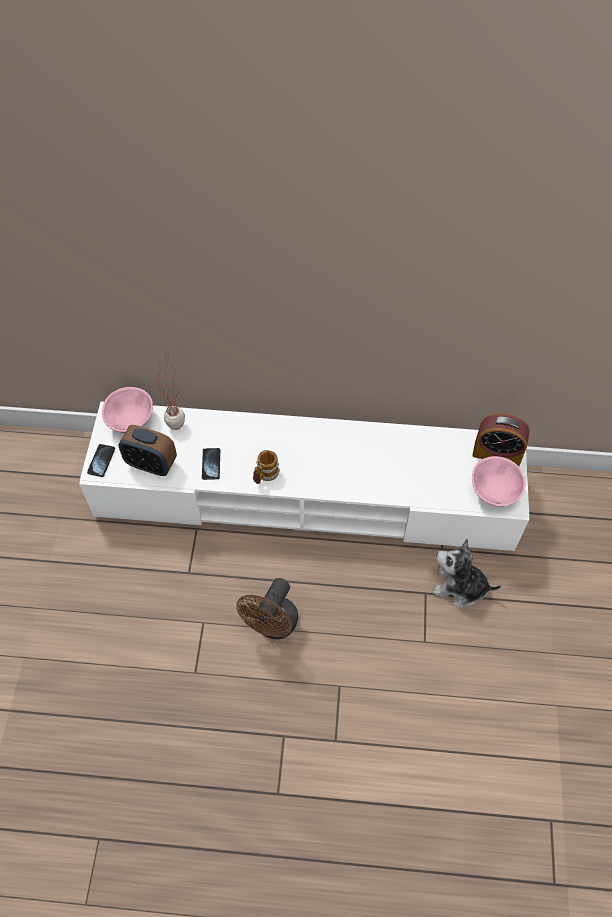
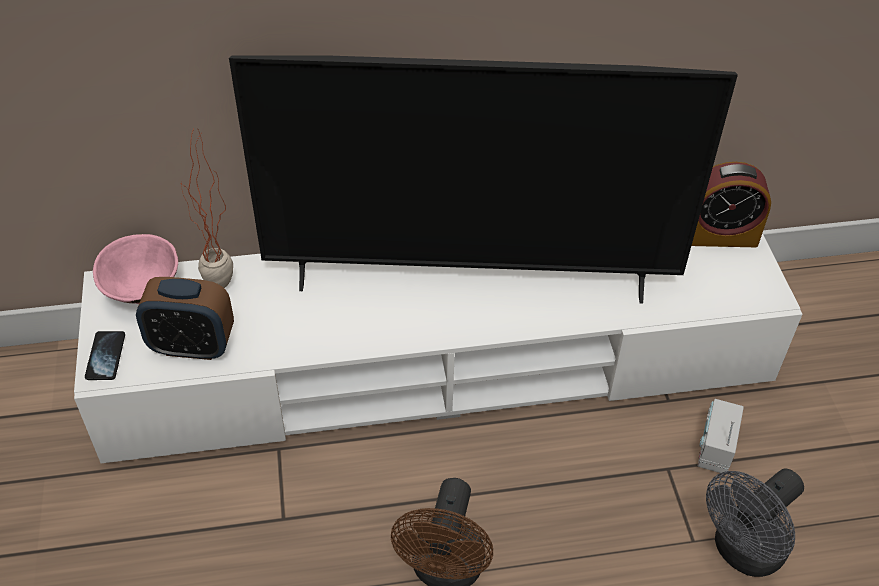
camera: 15 degrees left, 10 degrees down
(211, 464) = (291, 328): phone -> none
(265, 475) = (383, 328): mug -> none
(328, 452) = (471, 278): none -> television
(452, 655) = (742, 552): none -> grey fan
(459, 587) = (715, 449): plush toy -> radio
(494, 491) = (736, 285): pink bowl -> none

